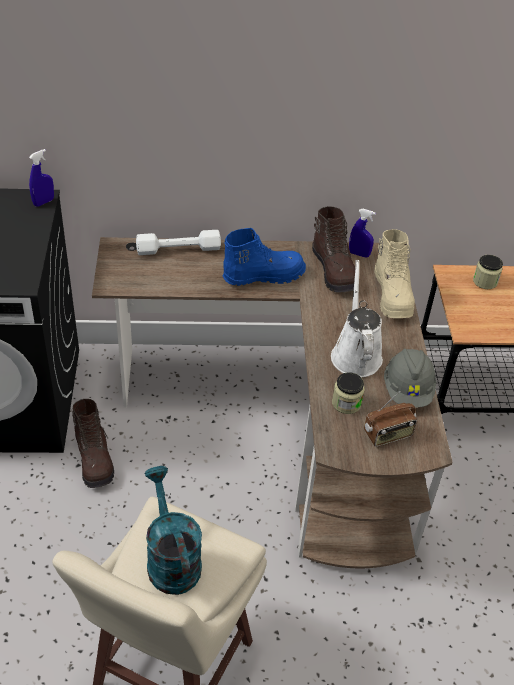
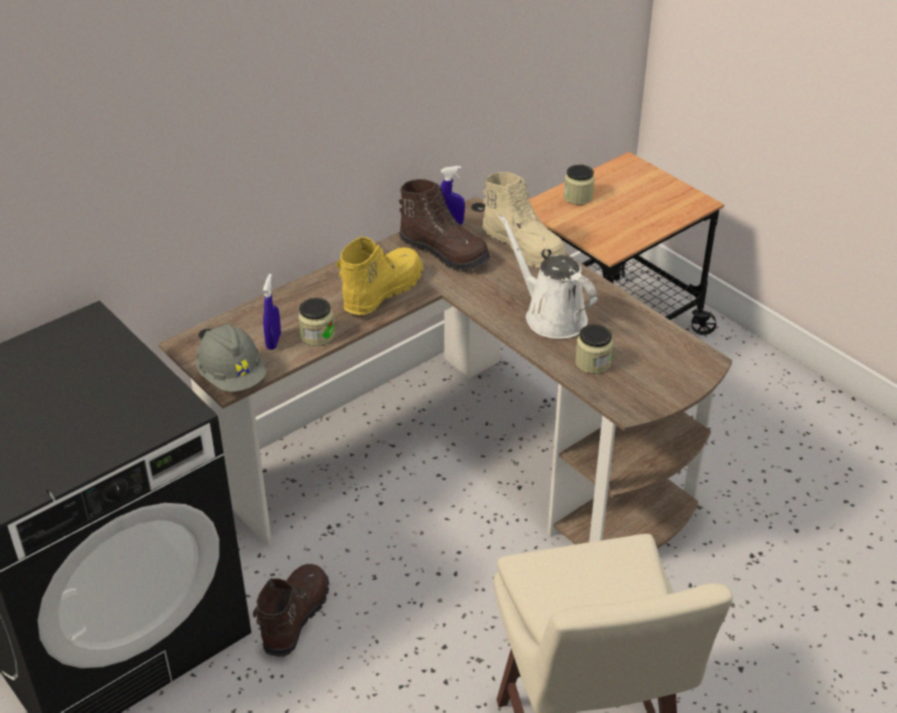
camera: 35 degrees left, 5 degrees down
(43, 202) = (98, 321): blue spray bottle -> blue spray bottle (273, 341)
(94, 459) = (294, 617): brown boot -> brown boot turned 105 degrees counterclockwise
(171, 558) = (587, 594): turquoise watering can -> none
(178, 249) = (262, 310): white dumbbell -> none
(192, 283) = (317, 336): none -> jar
(263, 275) = (381, 292): blue boot -> yellow boot
(388, 435) = (658, 369): radio -> none
(407, 390) = (631, 322): grey hard hat -> grey hard hat (232, 377)

